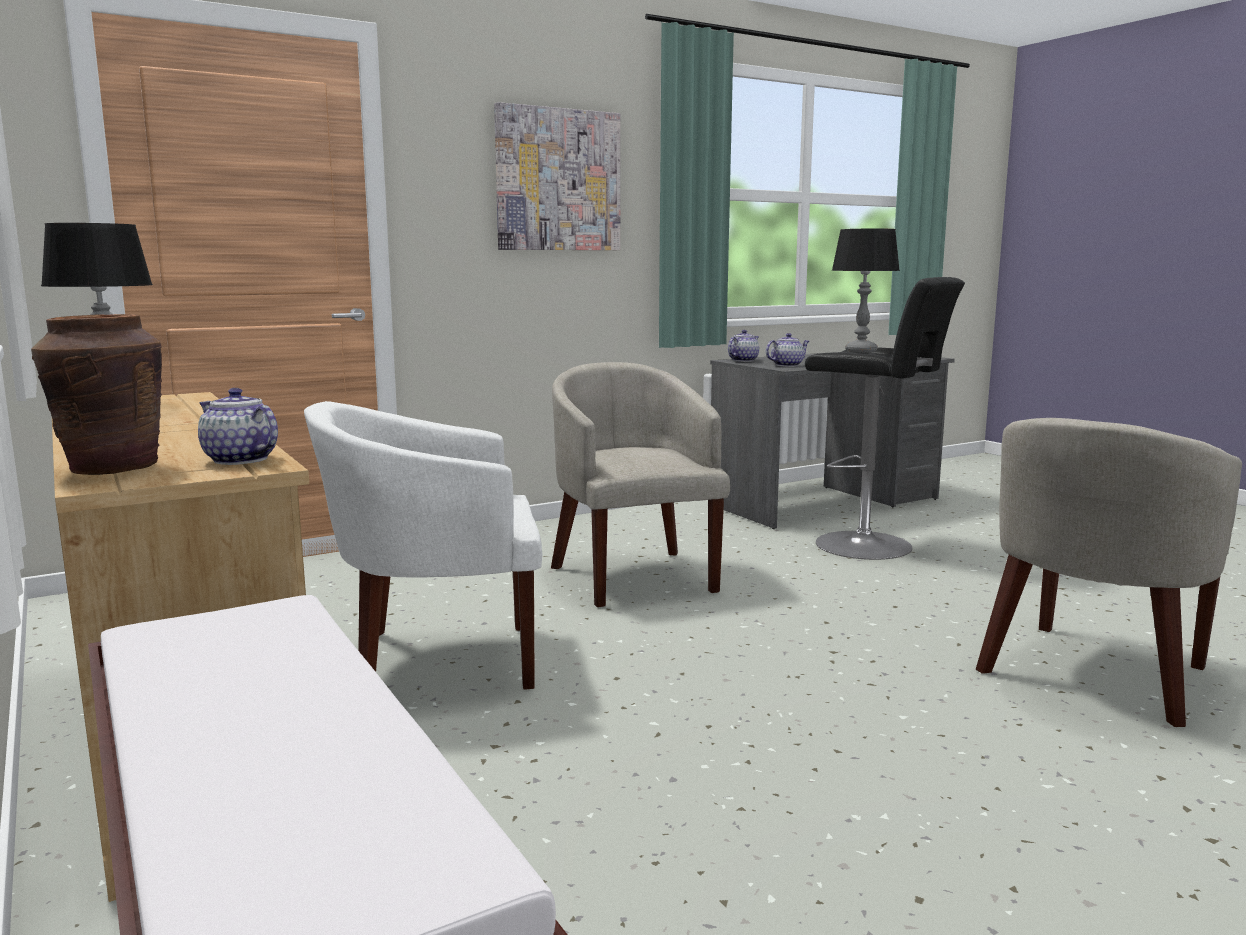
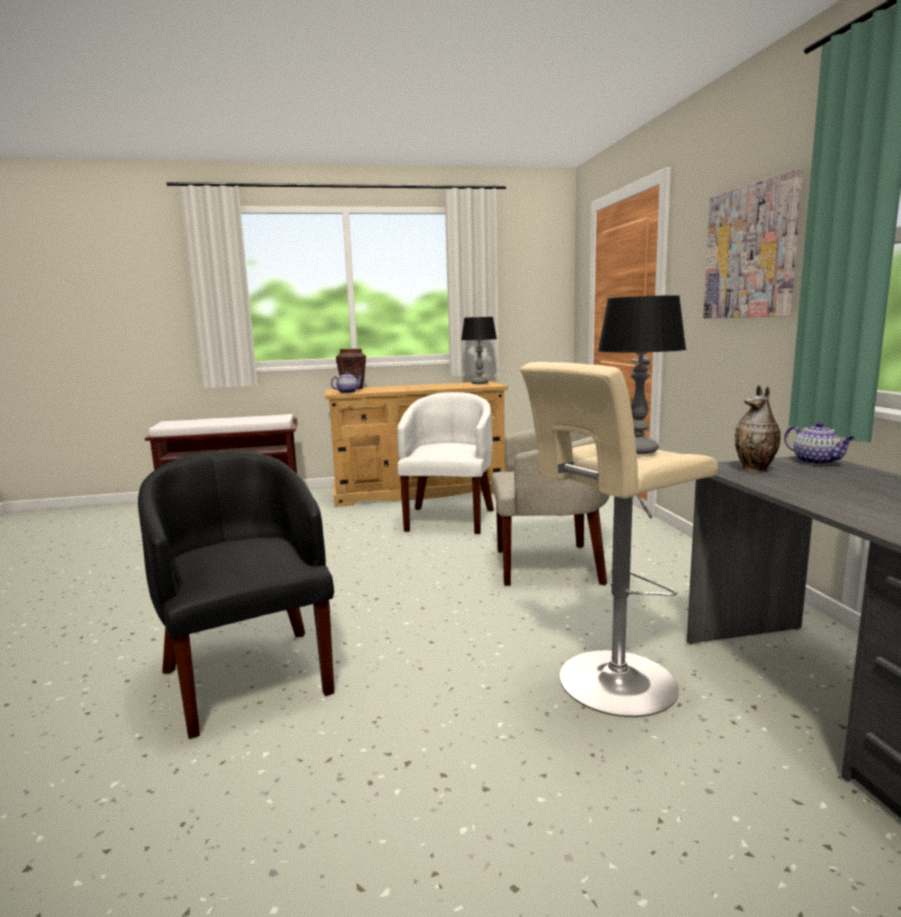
camera: 110 degrees right, 0 degrees up
(787, 365) = (756, 470): teapot -> vase
(870, 546) = (611, 684): black stool -> beige stool
(1093, 674) = (248, 675): beige armchair -> black armchair

